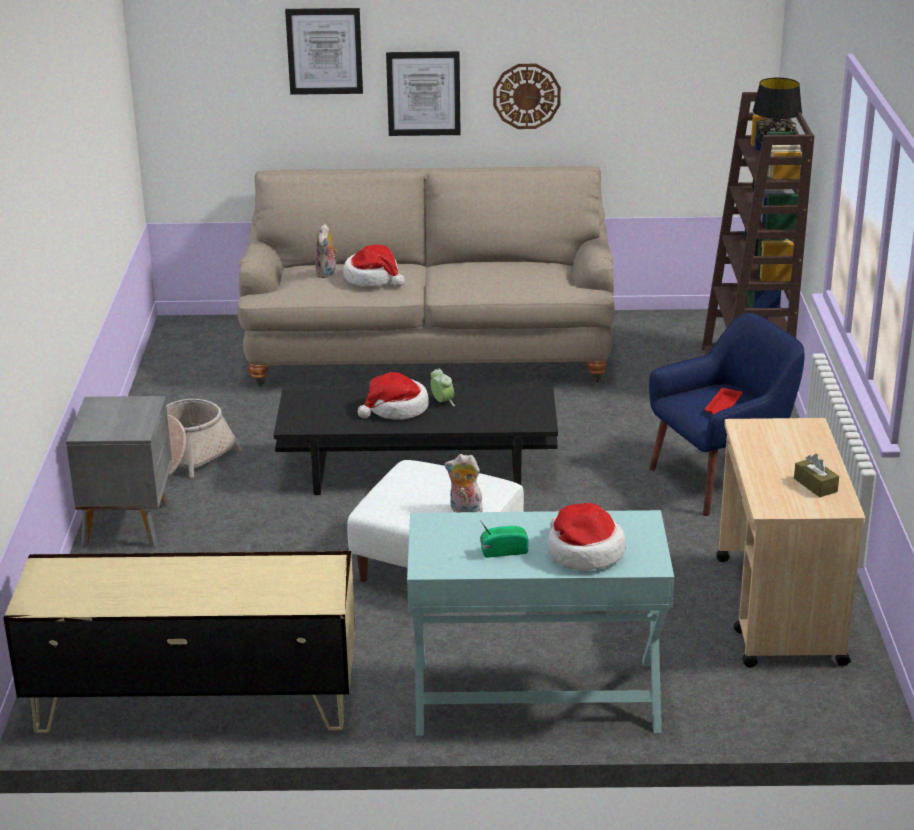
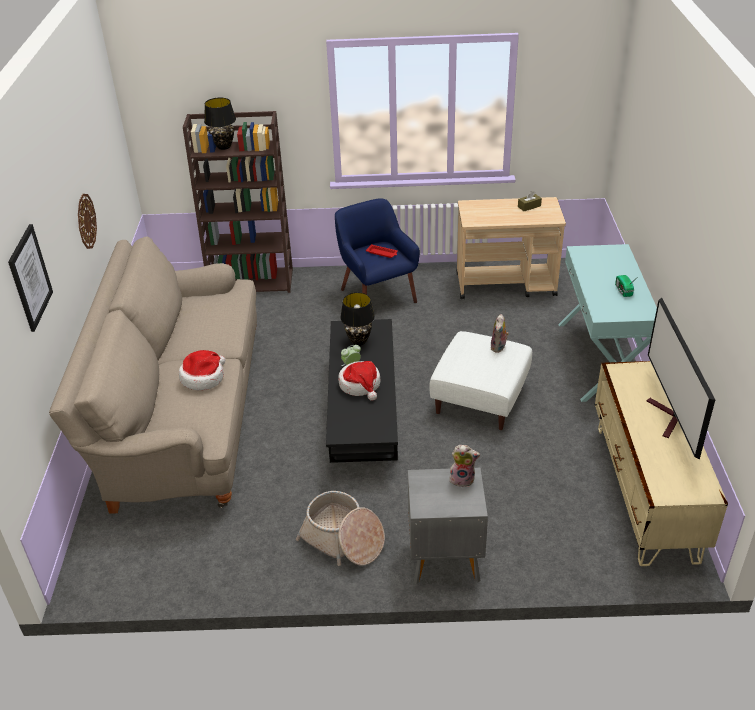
camera: 90 degrees left, 10 degrees up
(196, 594) = (668, 418): none -> television
(327, 274) = (185, 404): plush toy -> plush toy (462, 479)
(423, 93) = (64, 263): picture -> none
(498, 406) = (358, 341): none -> black table lamp
(583, 552) = (615, 267): hat -> none

